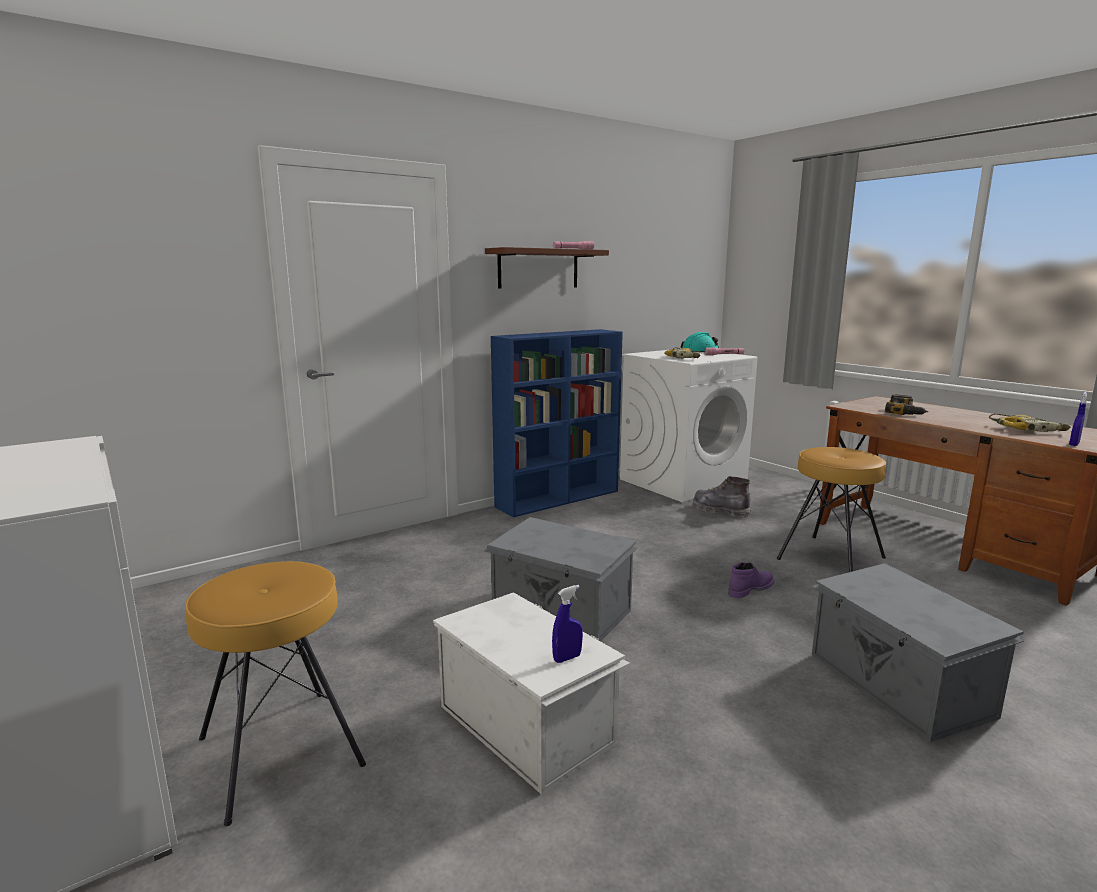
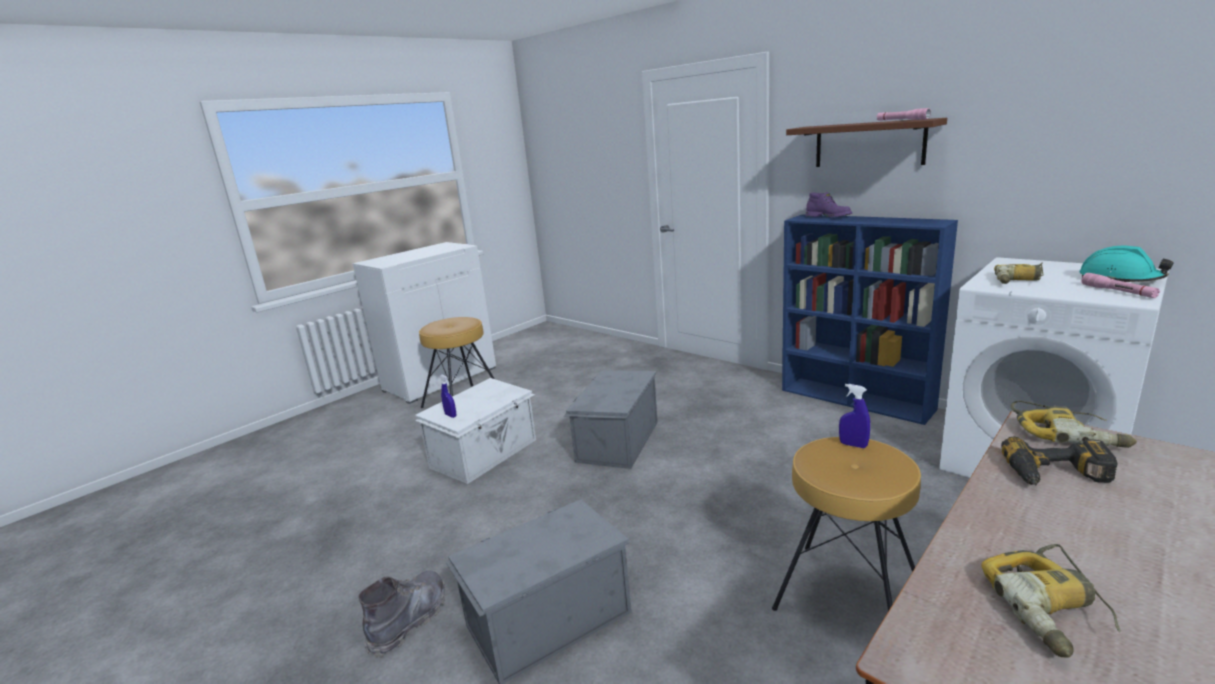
camera: 80 degrees right, 5 degrees up
(720, 510) = (942, 499): grey boot -> grey boot (410, 620)
(750, 589) = (707, 528): purple boot -> purple boot (828, 217)
(857, 405) = (1067, 434): none -> power drill
(1074, 444) = (923, 641): blue spray bottle -> blue spray bottle (853, 445)

